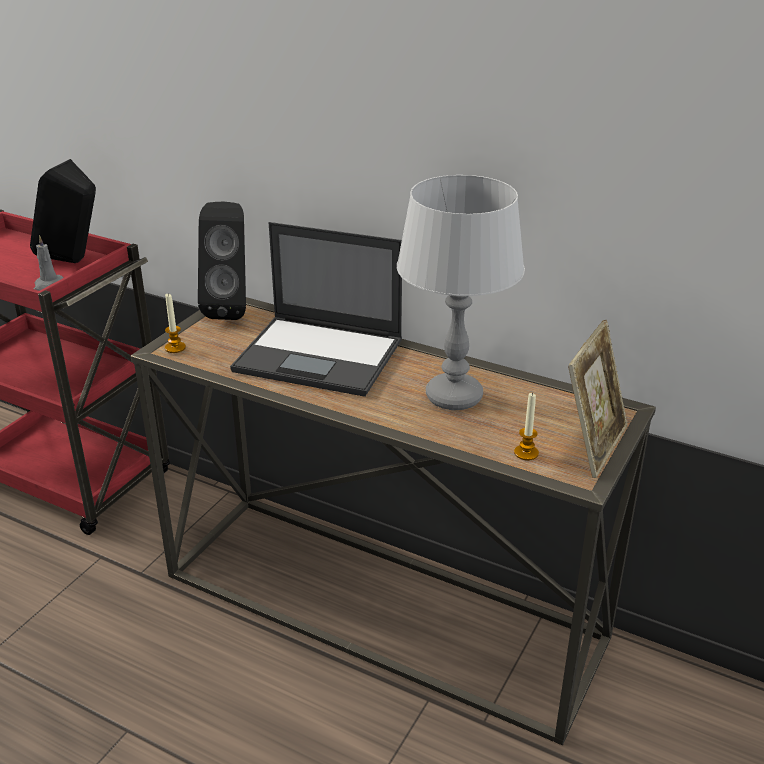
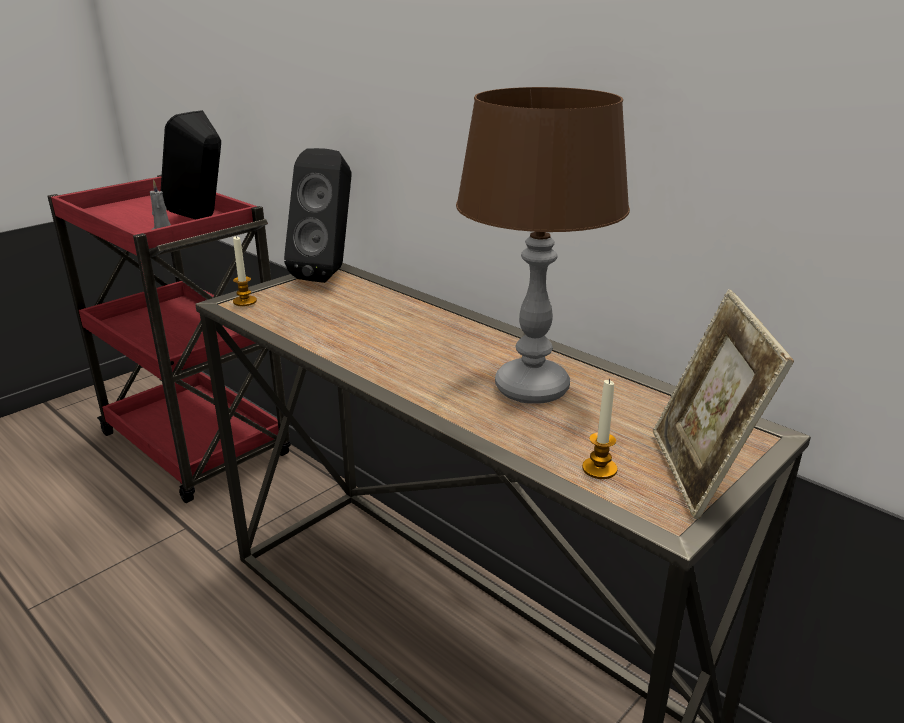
camera: 15 degrees right, 5 degrees down
(321, 356) = (395, 326): laptop -> none
(454, 397) = (532, 388): grey table lamp -> brown table lamp
(592, 445) = (700, 473): picture frame -> picture frame turned 135 degrees clockwise

